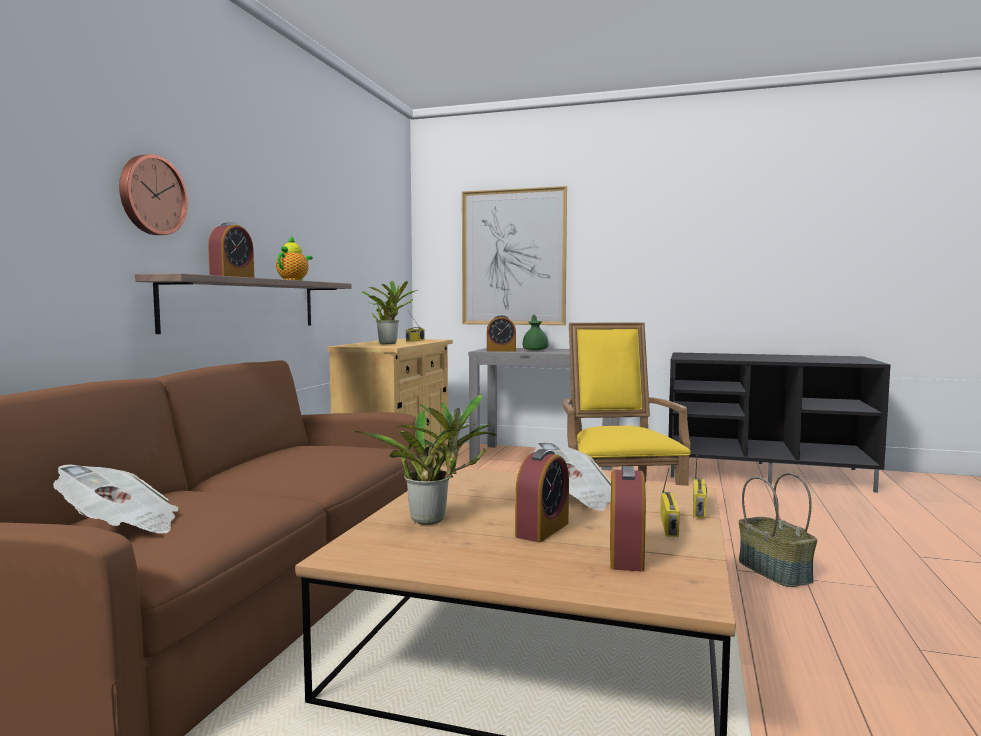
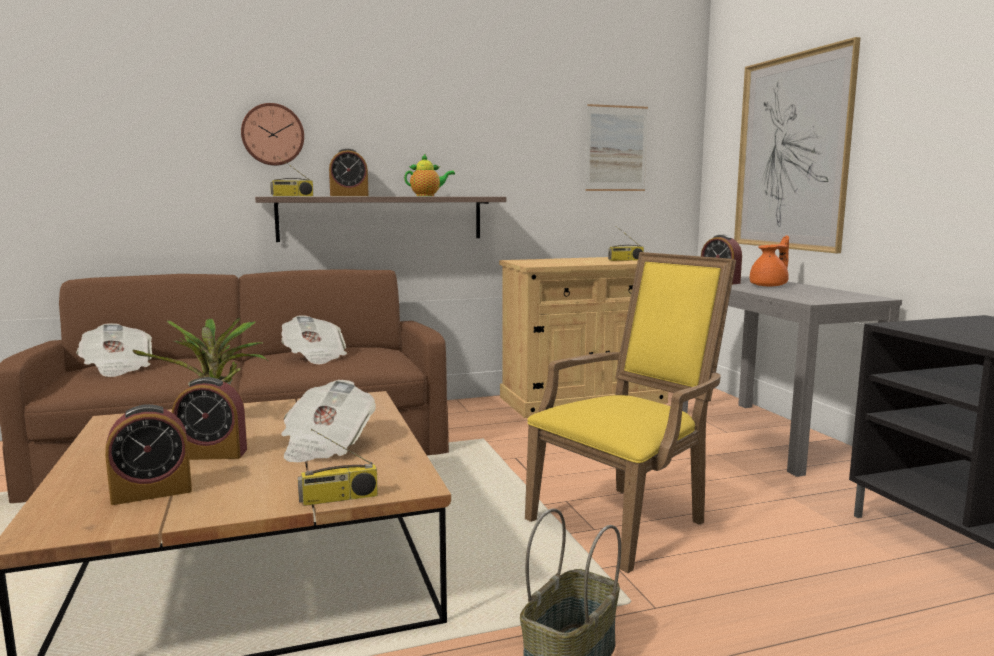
camera: 55 degrees right, 5 degrees up
(302, 460) = (315, 357): none -> newspaper
(377, 245) = (616, 148): none -> picture
(389, 343) = (567, 261): potted plant -> none
(535, 350) = (770, 286): green teapot -> orange teapot
(670, 526) = (260, 495): radio -> radio (292, 196)

